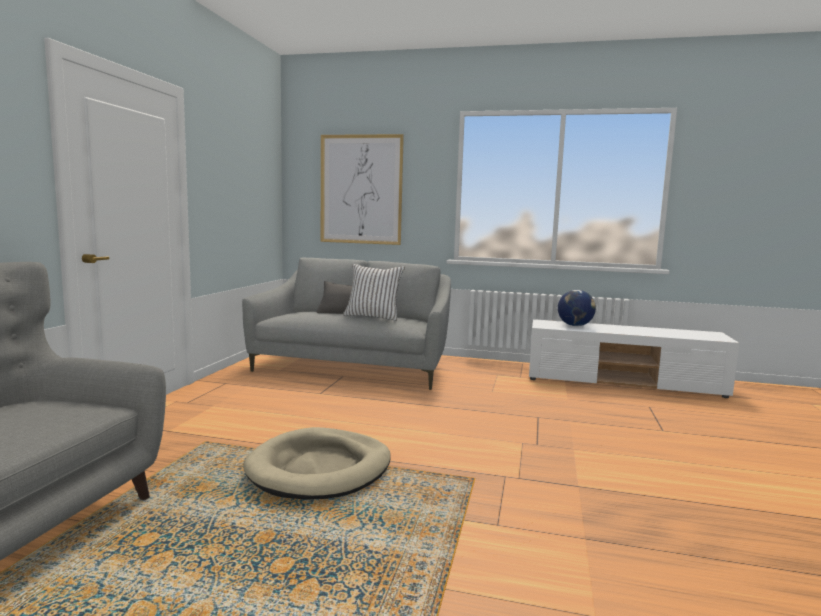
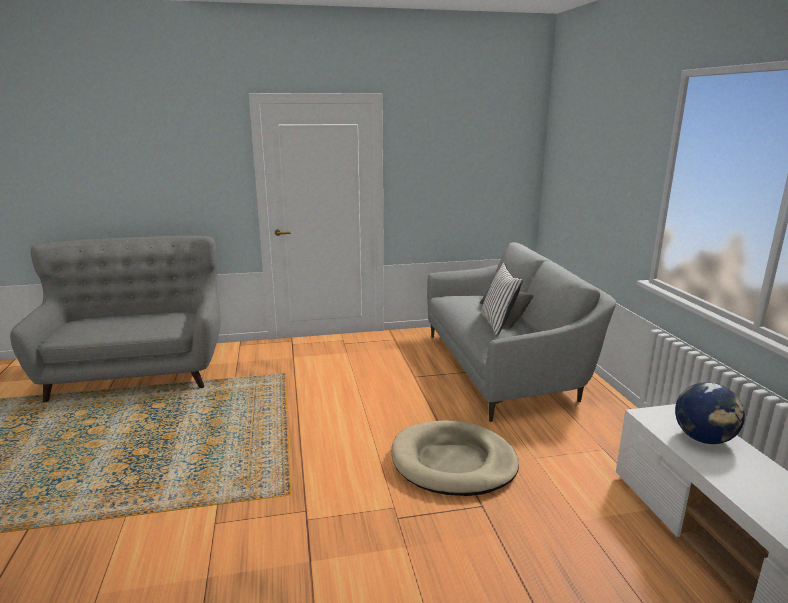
camera: 65 degrees right, 10 degrees up
(320, 469) = (268, 423): beige dog bed -> beige dog bed (453, 462)
(361, 189) = (589, 173): picture -> none

